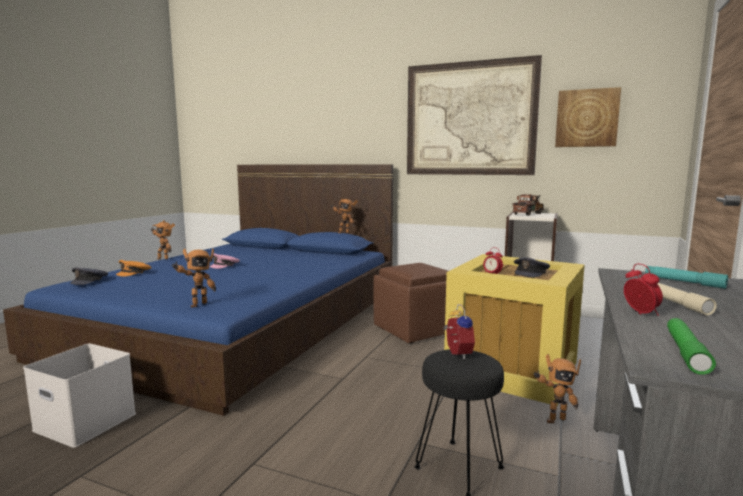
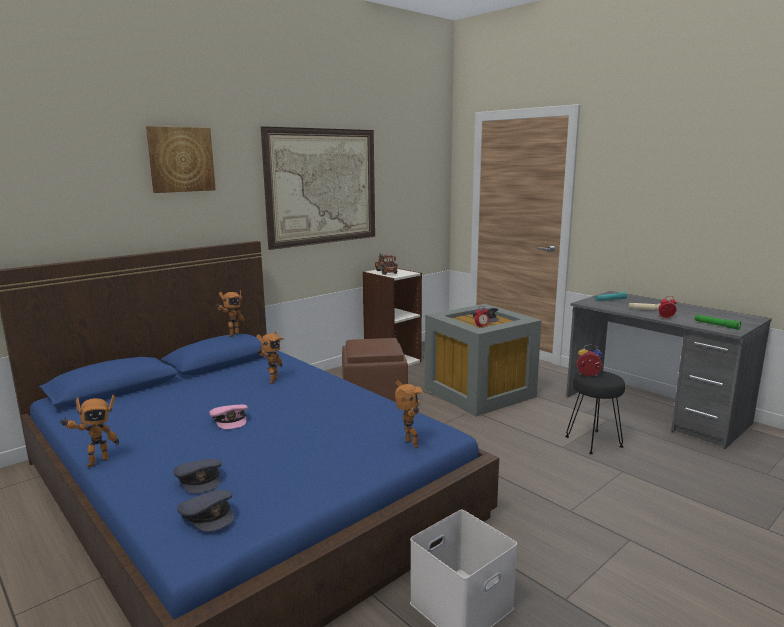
camera: 65 degrees left, 5 degrees up
(135, 273) = (200, 479): orange cap -> grey cap
(514, 369) = (479, 392): yellow storage box -> grey storage box
(554, 419) = (551, 403): toy robot -> toy robot (271, 381)
(586, 118) = (401, 186): picture -> picture (181, 159)

